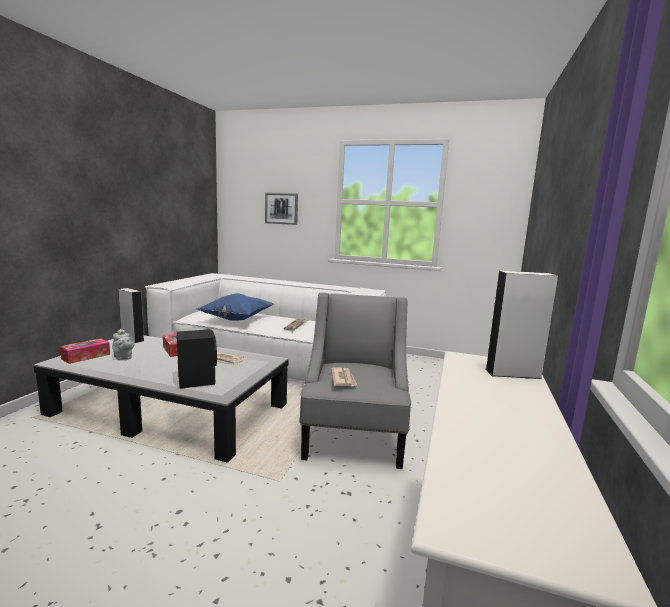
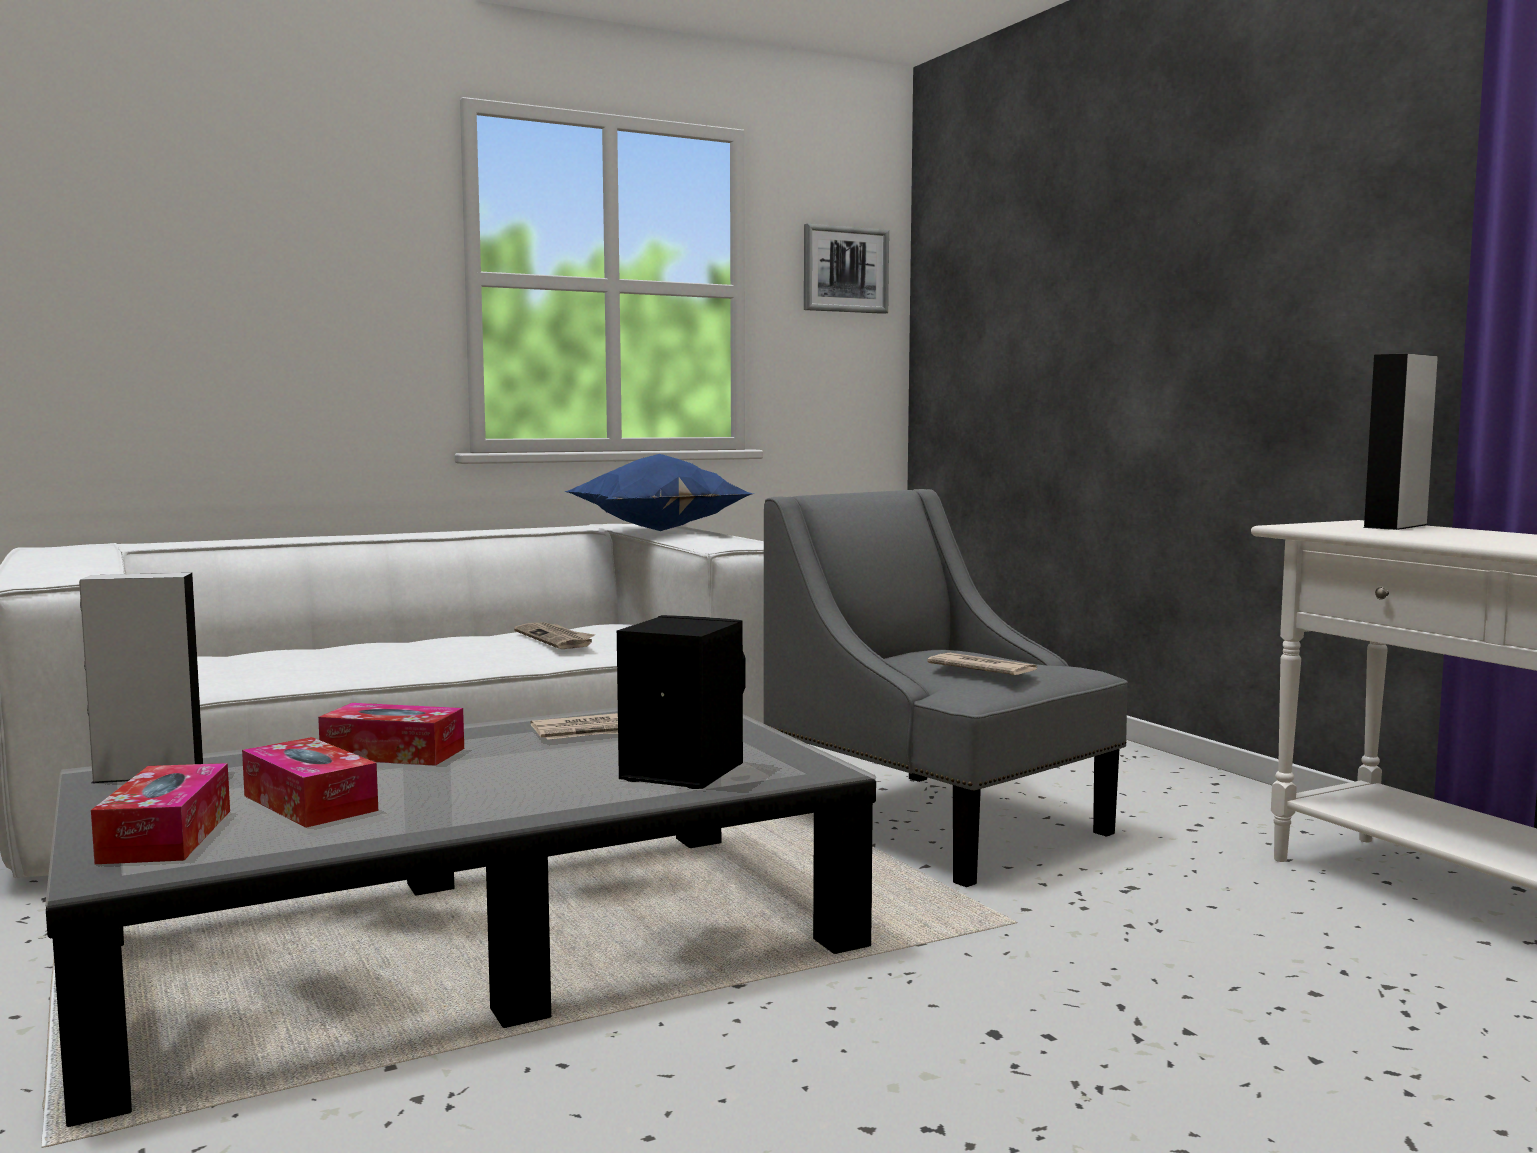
camera: 45 degrees left, 5 degrees down
(123, 358) = (310, 803): grey teapot -> tissue box
(236, 320) = (355, 662): blue pillow -> blue pillow (655, 531)
(281, 208) = (271, 299): picture -> picture (845, 269)

